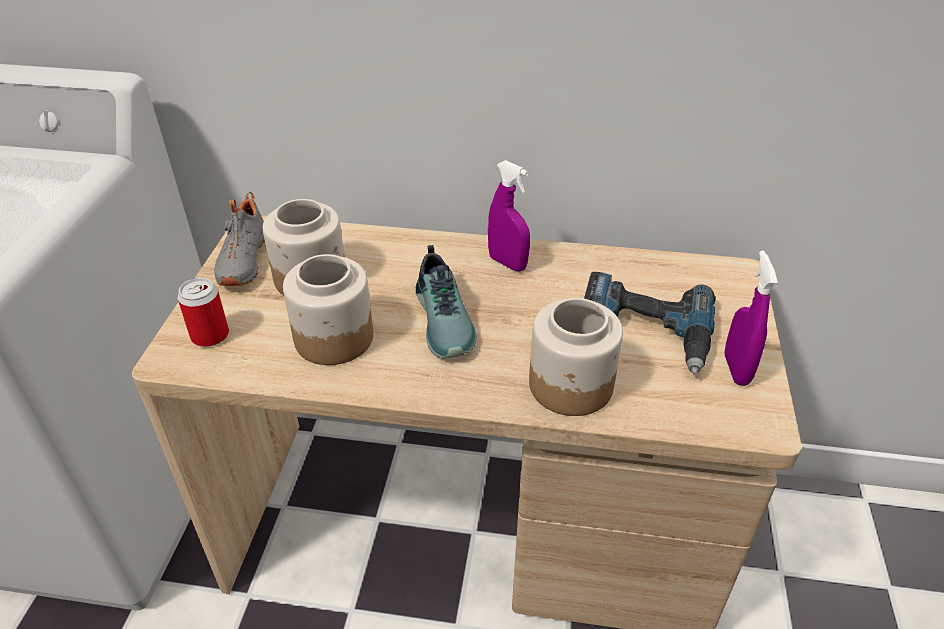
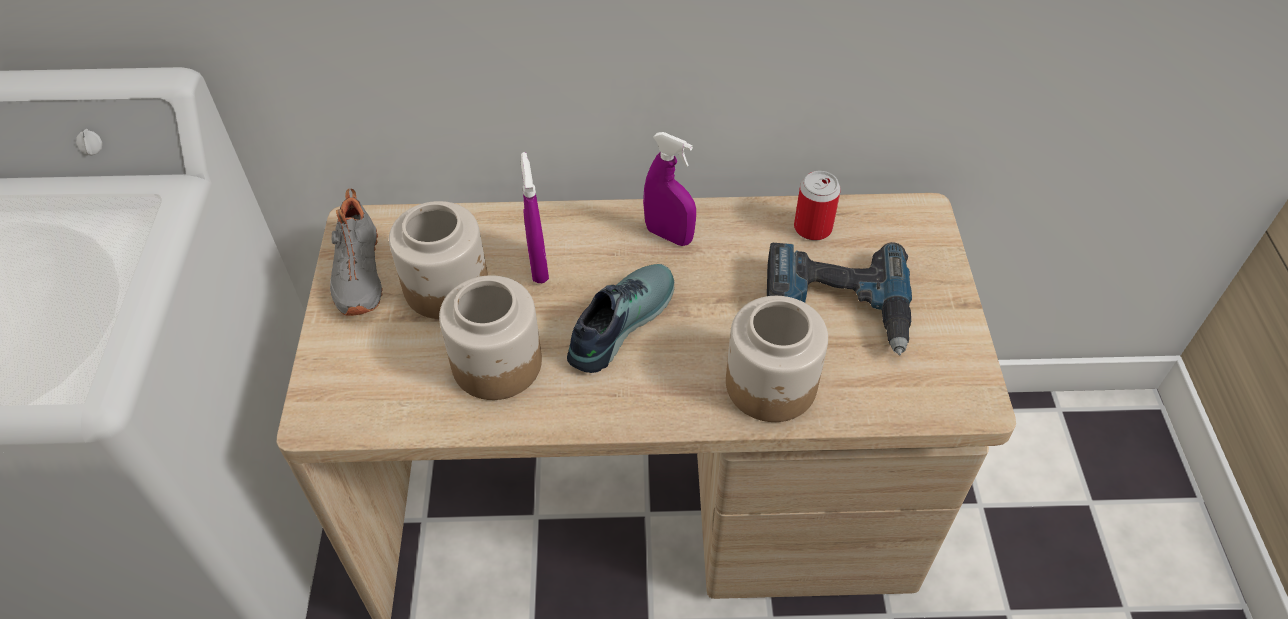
camera: 10 degrees left, 10 degrees up
(210, 335) = (352, 381): can -> can (812, 228)
(446, 320) = (618, 322): shoe -> shoe turned 120 degrees counterclockwise
(736, 369) = (939, 339): purple spray bottle -> purple spray bottle (538, 266)

